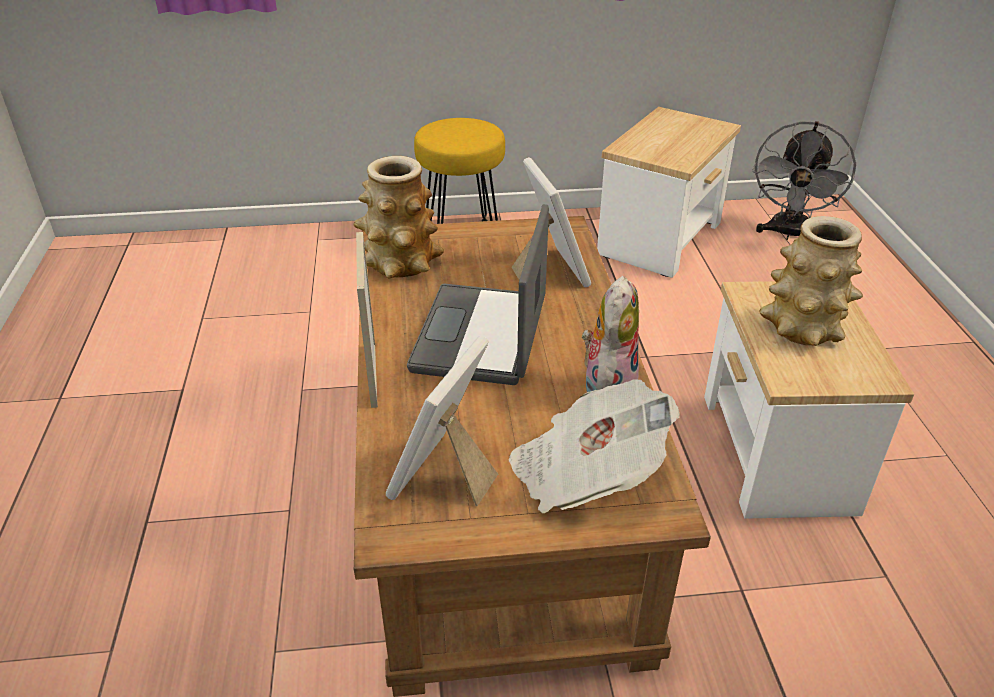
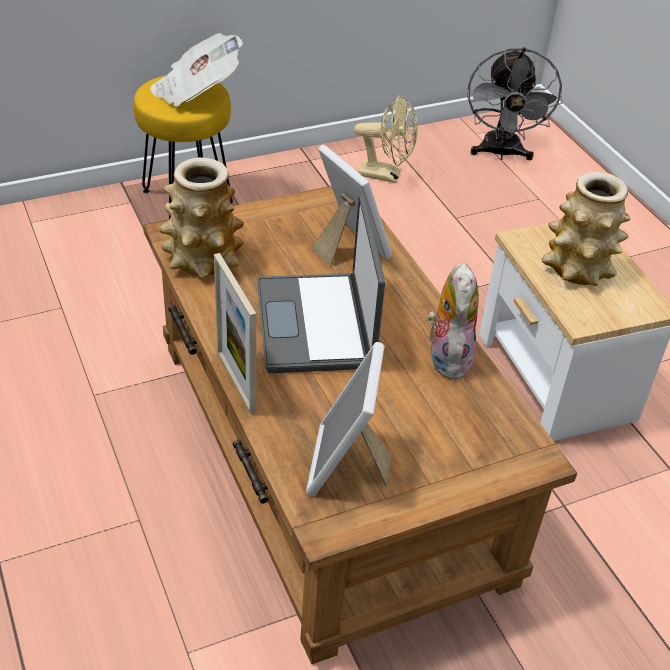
camera: 20 degrees left, 5 degrees up
(586, 474) = (462, 439): newspaper -> newspaper (196, 91)
(661, 239) = (386, 175): side table -> beige fan

